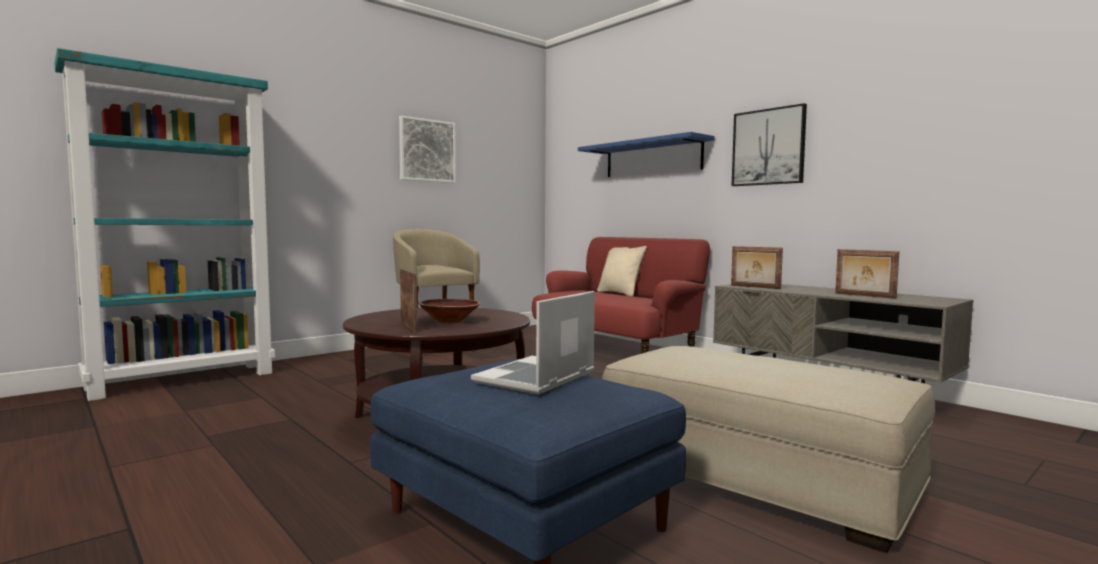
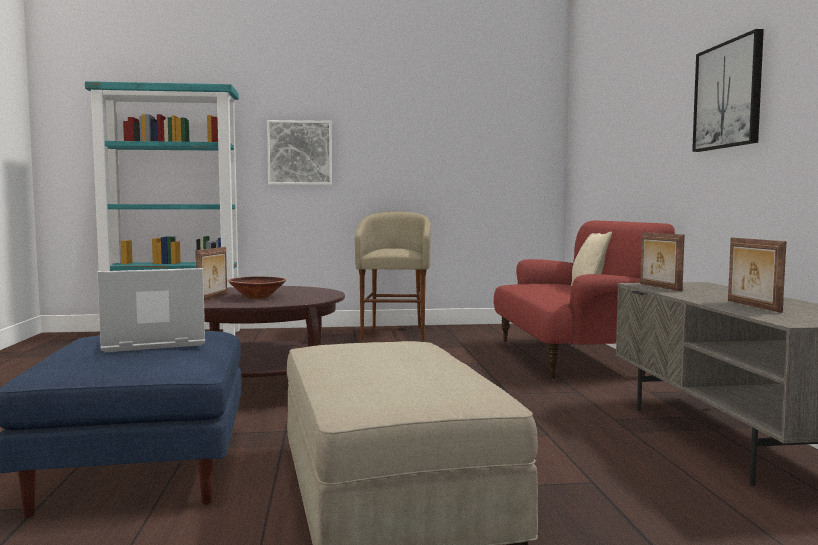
camera: 35 degrees right, 0 degrees up
(427, 150) = (411, 131): picture -> picture (299, 153)
(652, 158) = (637, 121): blue shelf -> none

